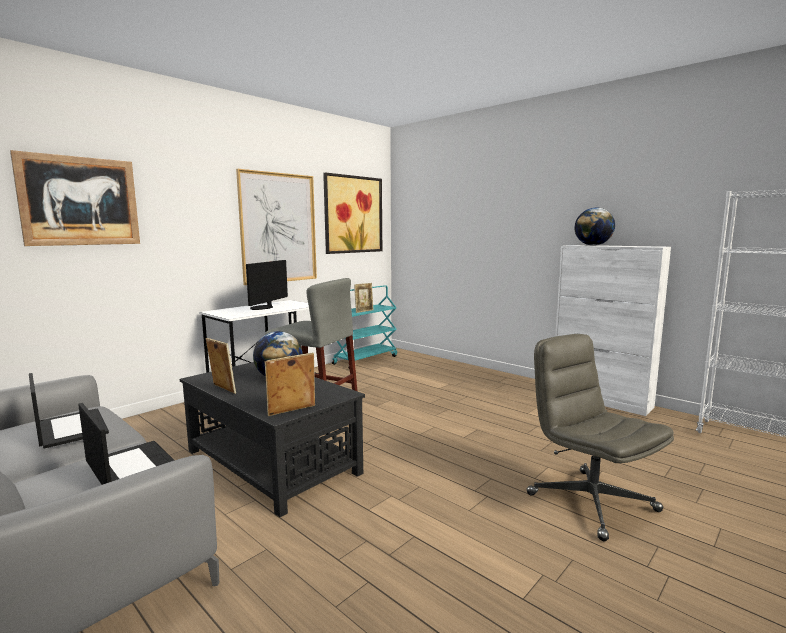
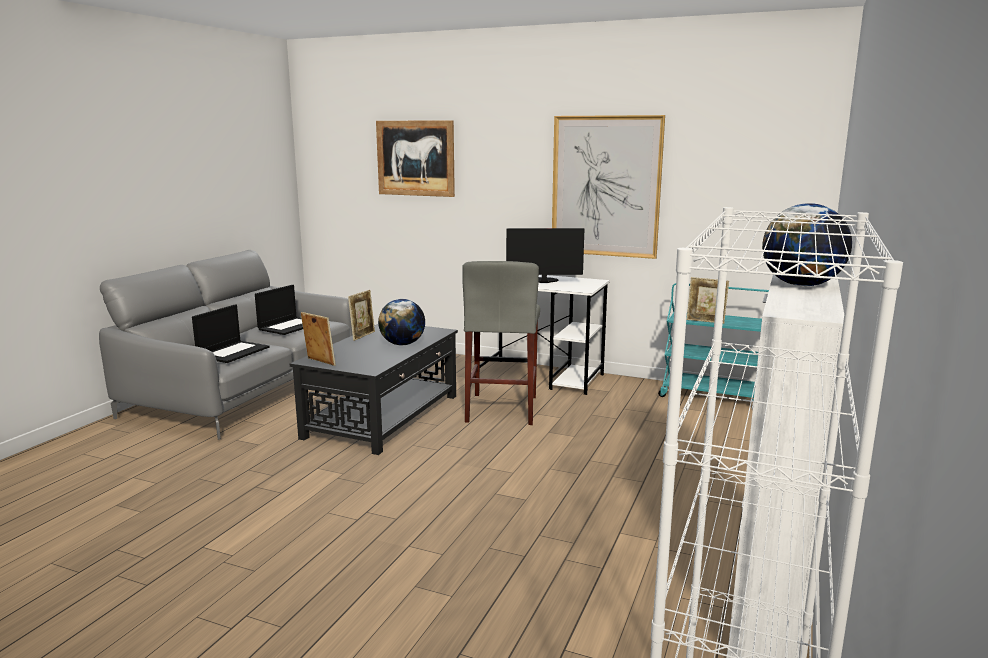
camera: 70 degrees right, 5 degrees up
(353, 214) = (743, 169): picture -> none
(590, 502) = (364, 584): grey office chair -> none

